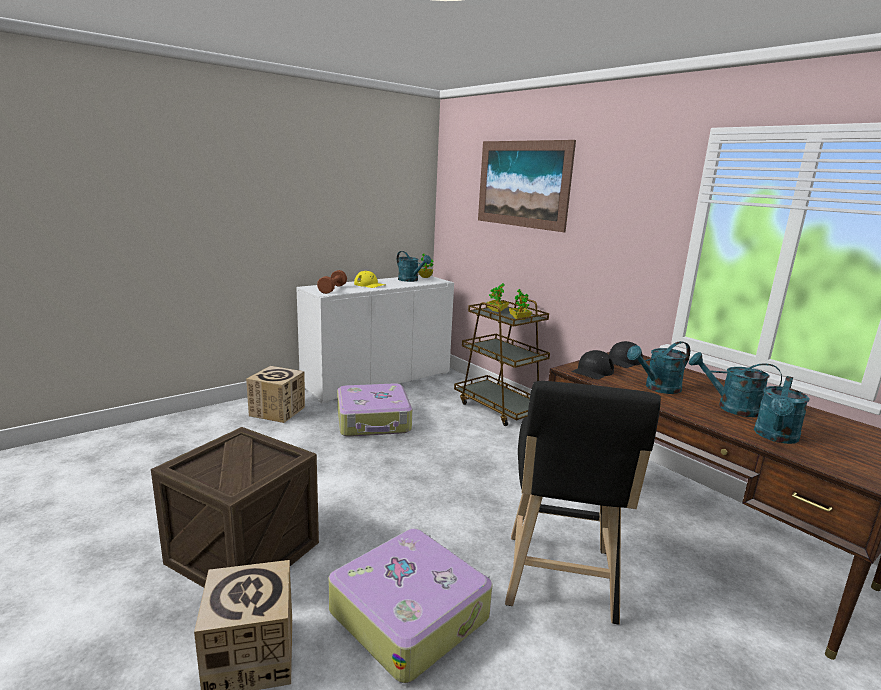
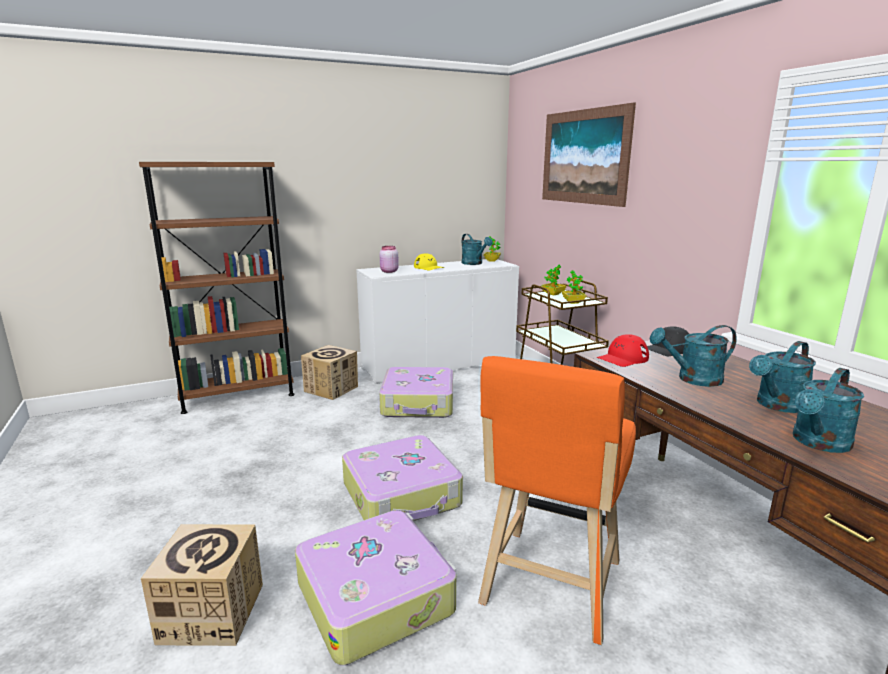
camera: 15 degrees right, 0 degrees up
(175, 425) = (238, 395): none -> brown bookcase
(243, 553) = (246, 516): crate -> none
(332, 289) = (388, 271): brown dumbbell -> pink jar
(395, 513) = (402, 495): none -> suitcase
(559, 582) = (549, 588): black stool -> orange stool
(592, 371) = (622, 358): black cap -> red cap
(730, 407) = (777, 405): turquoise watering can -> turquoise watering can turned 75 degrees counterclockwise

